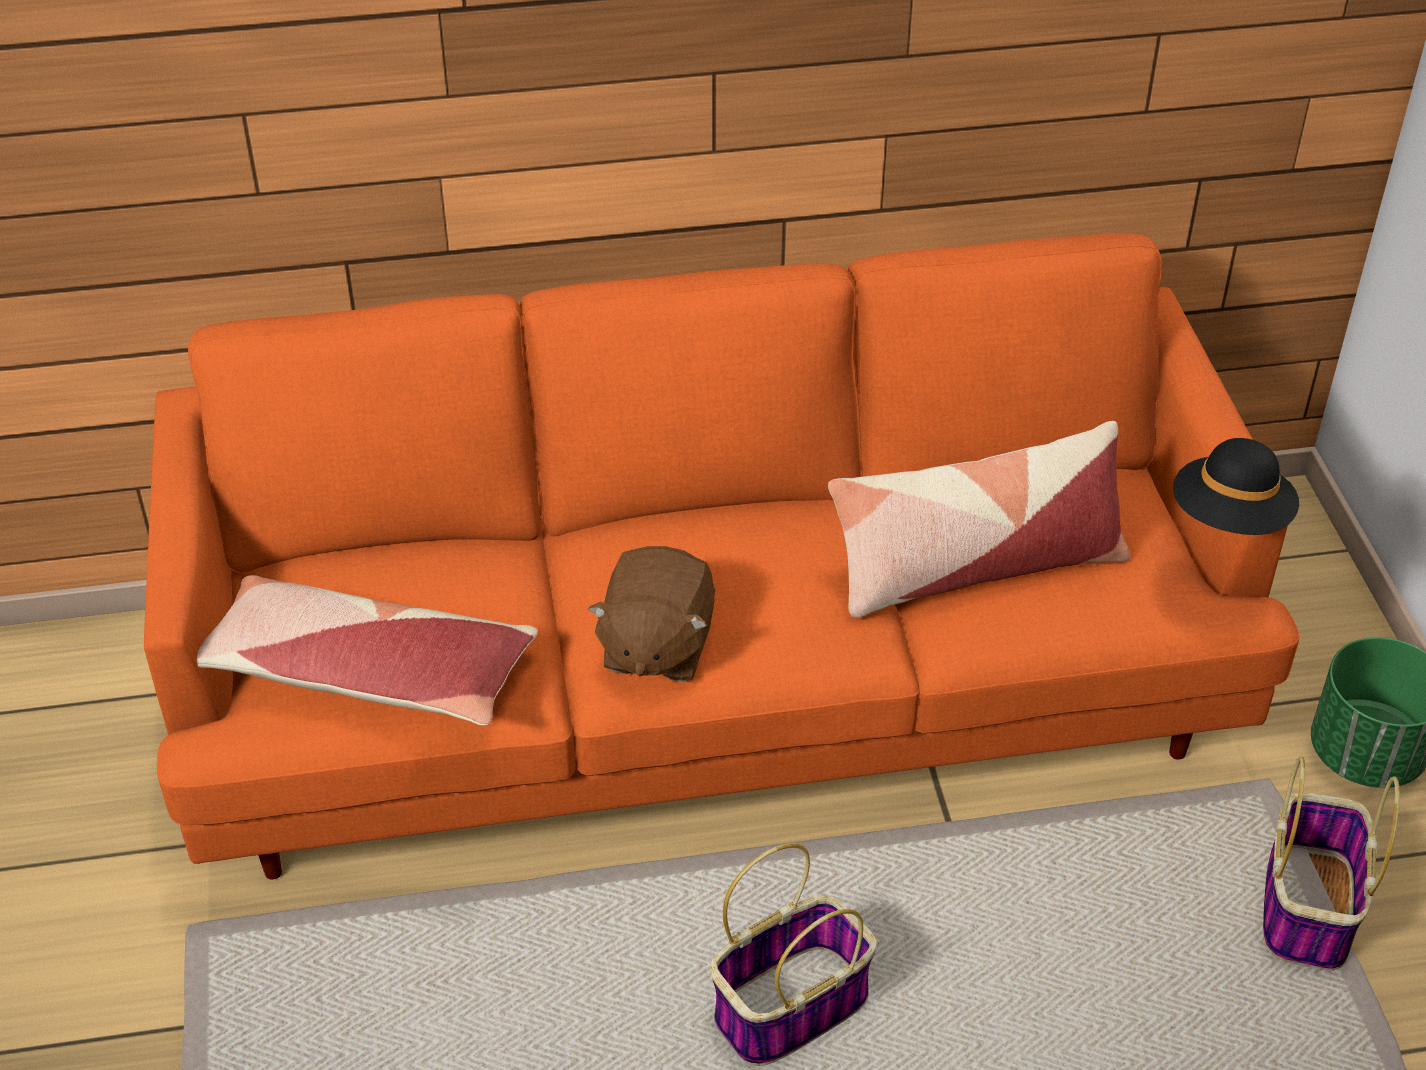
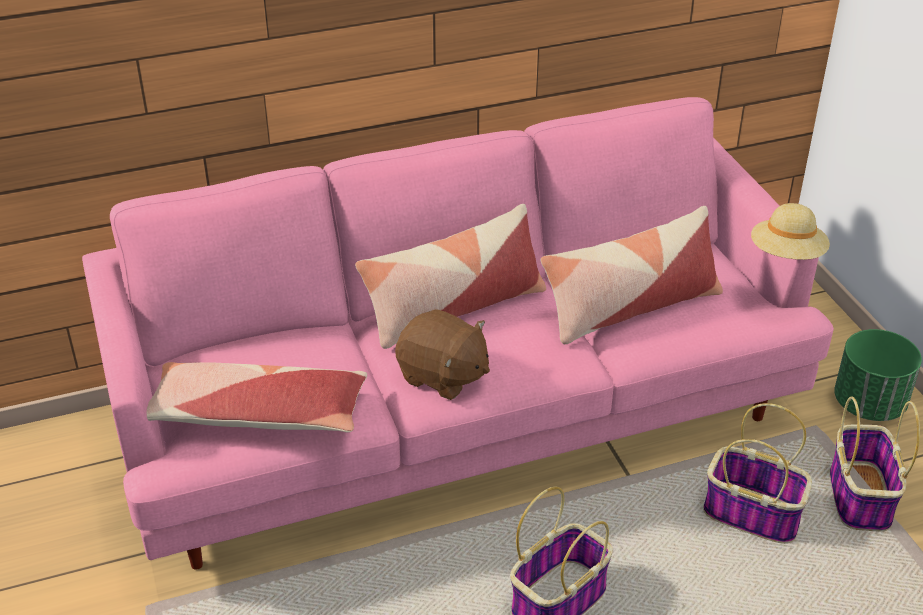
camera: 10 degrees left, 5 degrees down
(655, 646) = (442, 376): brown plush toy -> brown plush toy turned 60 degrees counterclockwise
(701, 535) = (454, 308): none -> pillow
(711, 694) = (460, 419): orange sofa -> pink sofa
(1128, 913) = (753, 515): none -> basket
(1230, 518) = (787, 255): black hat -> beige hat

